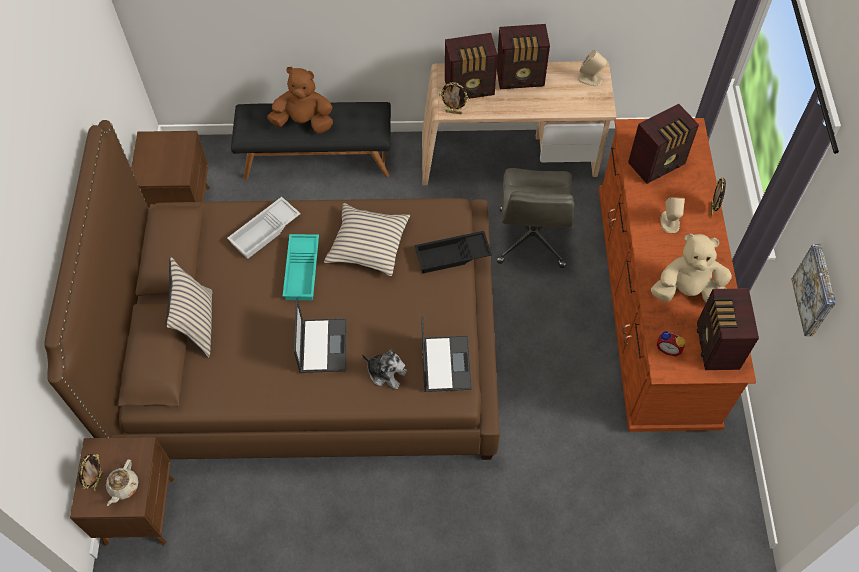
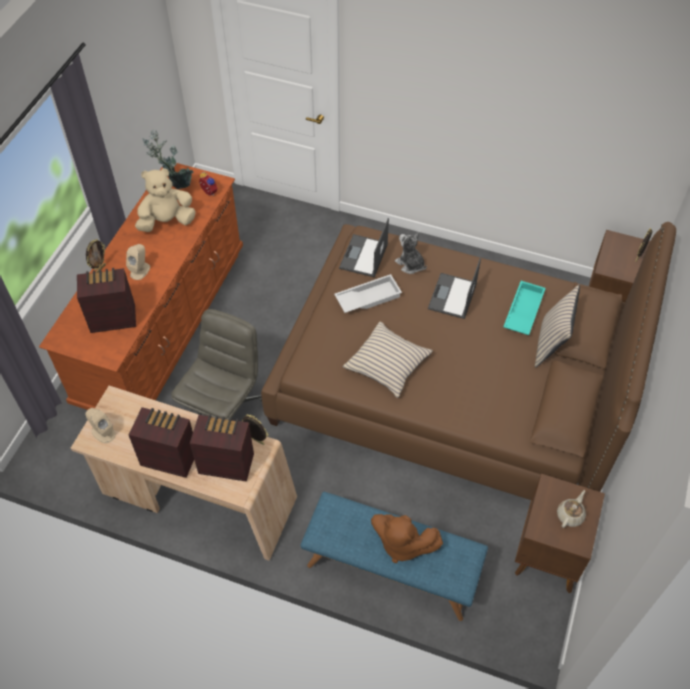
camera: 160 degrees left, 5 degrees down
(123, 487) = (620, 249): beige teapot -> beige teapot (570, 515)
(265, 232) = (476, 404): white tray -> white tray (368, 297)
(303, 270) = (451, 358): turquoise tray -> turquoise tray (522, 311)
(317, 158) = (391, 570): black bench -> blue bench
(452, 256) = (320, 331): black tray -> none
(687, 291) = (167, 221): beige plush toy -> beige plush toy turned 135 degrees clockwise
(716, 347) = (175, 184): radio -> potted plant
(816, 290) = (116, 109): picture -> none

